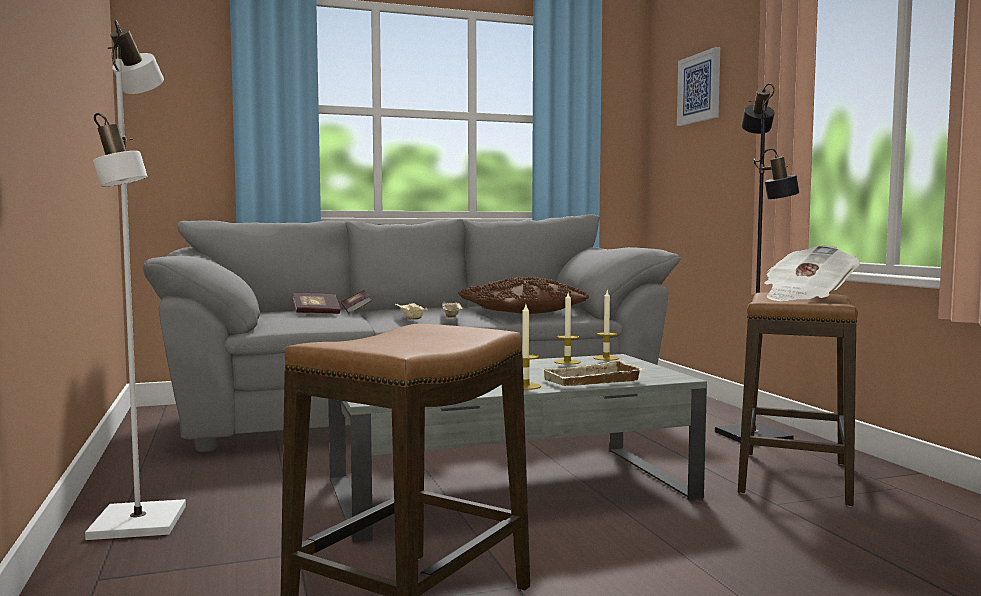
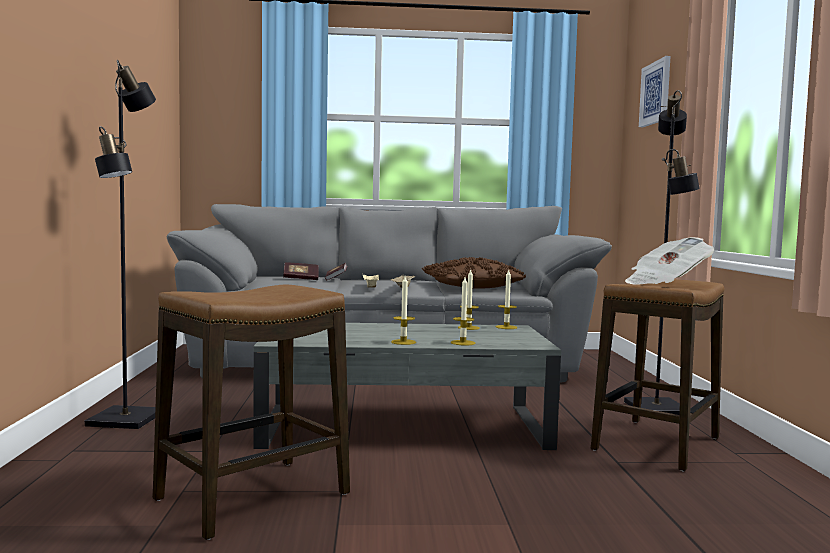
camera: 15 degrees right, 0 degrees up
(138, 522) = (125, 419): white floor lamp -> black floor lamp
(592, 381) = (463, 343): beige tray -> candle

